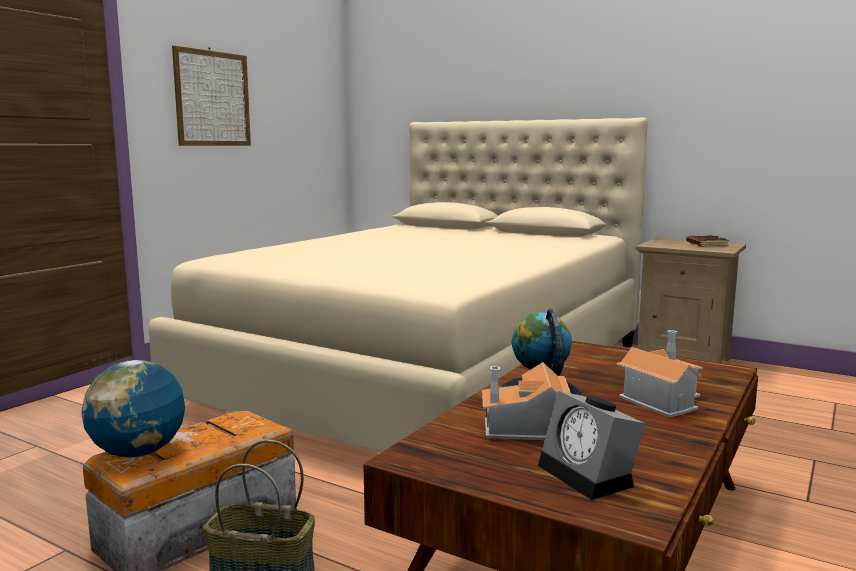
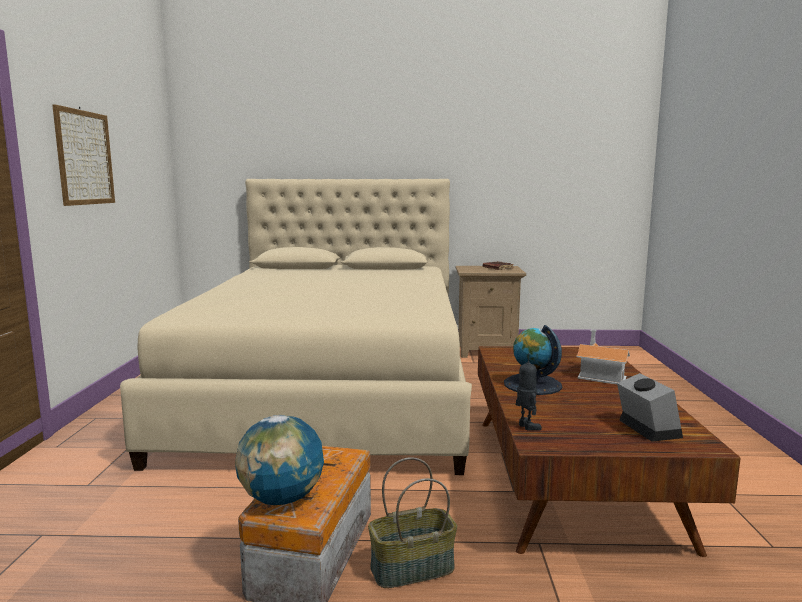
camera: 30 degrees left, 0 degrees up
(432, 436) = (526, 427): none -> toy robot
(528, 427) = (566, 408): toy house -> none
(590, 476) = (645, 428): alarm clock -> alarm clock turned 135 degrees counterclockwise

